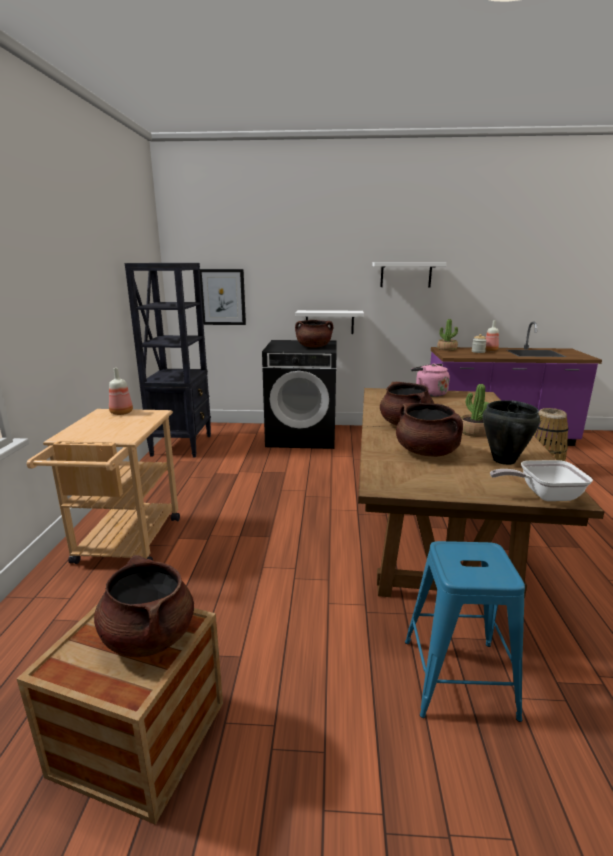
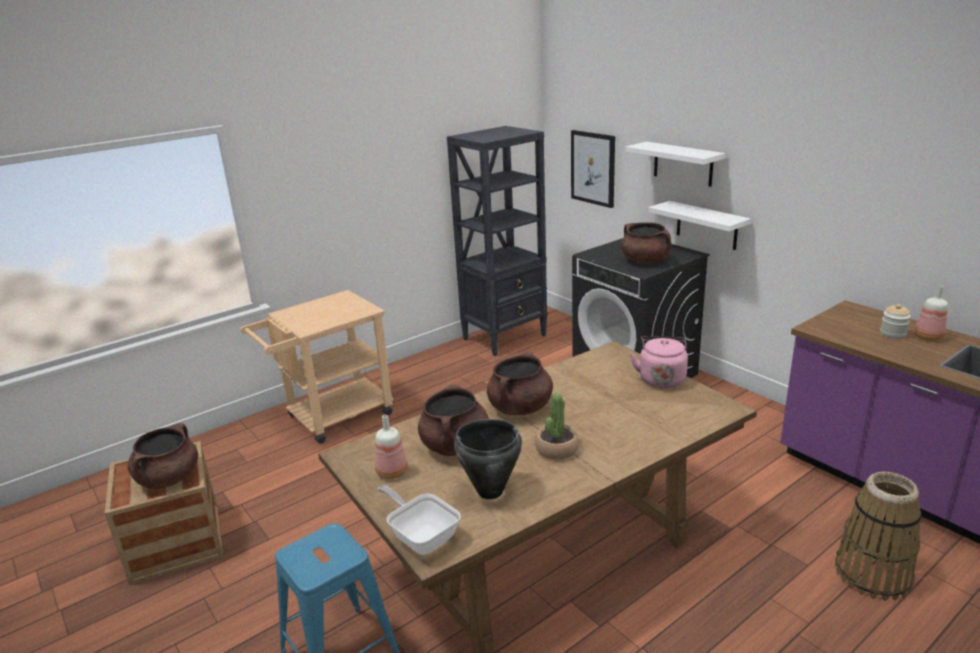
camera: 50 degrees right, 5 degrees up
(121, 413) = (350, 301): bottle -> bottle (391, 473)
(406, 274) = (818, 174): white shelf -> white shelf (683, 164)
(447, 349) = (857, 312): potted plant -> none

